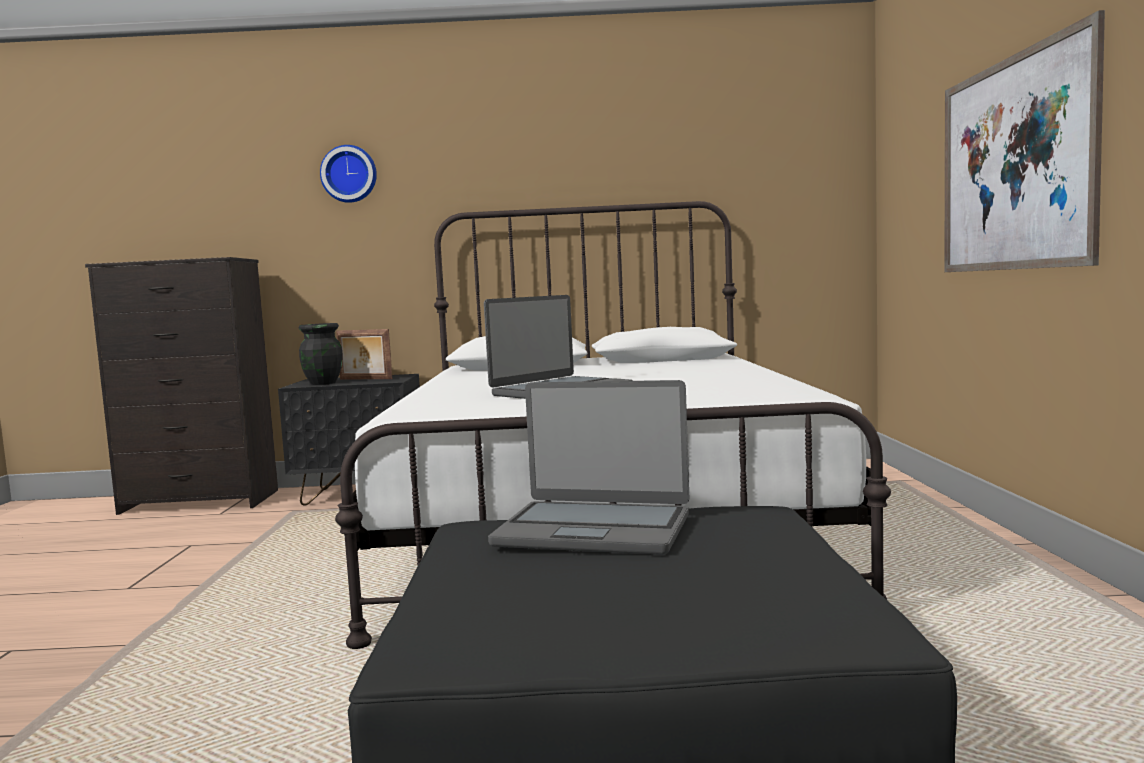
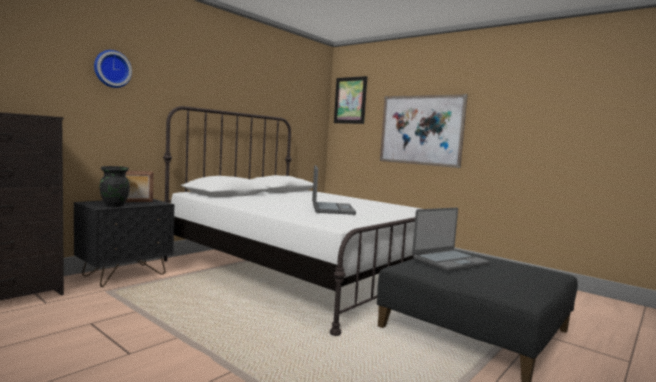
camera: 50 degrees left, 0 degrees up
(899, 124) = (350, 100): none -> picture

